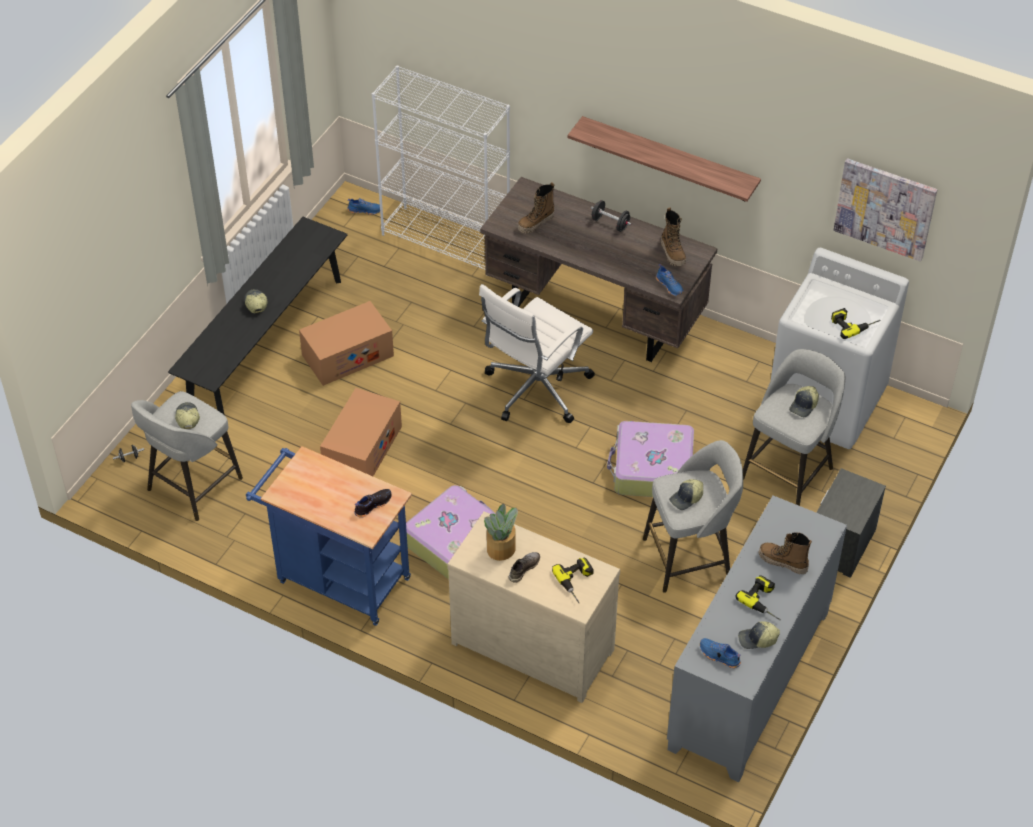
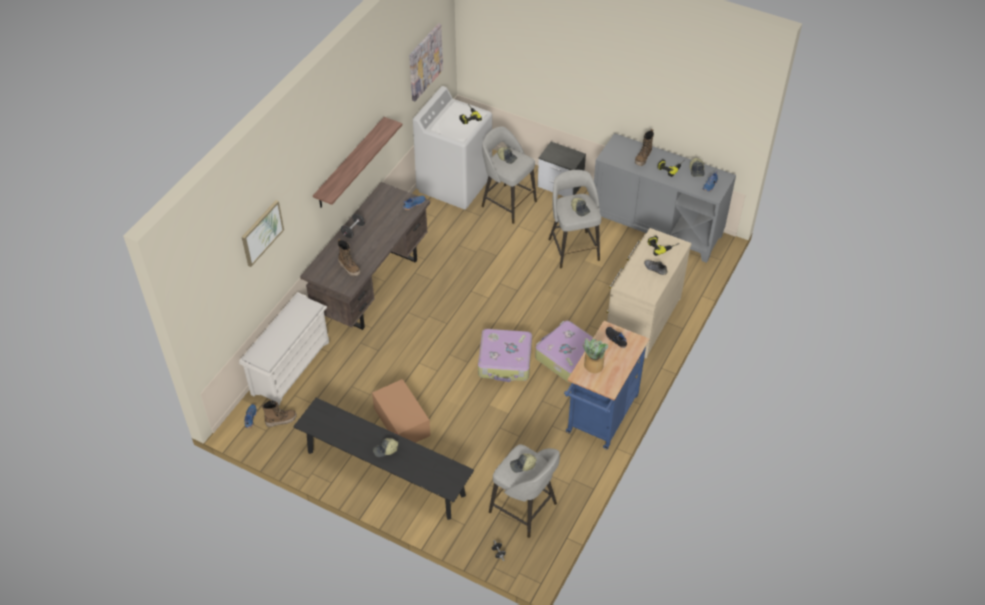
camera: 90 degrees left, 0 degrees up
(362, 449) = (489, 409): cardboard box -> none
(446, 240) = (290, 367): white bookcase -> white shoe rack
(480, 57) = (262, 232): none -> picture
(502, 548) = (641, 279): potted plant -> potted plant (593, 365)
(535, 389) = (438, 317): white office chair -> none
(652, 469) = (506, 262): suitcase -> suitcase (505, 361)
(673, 253) = (384, 202): boot -> boot (281, 420)

